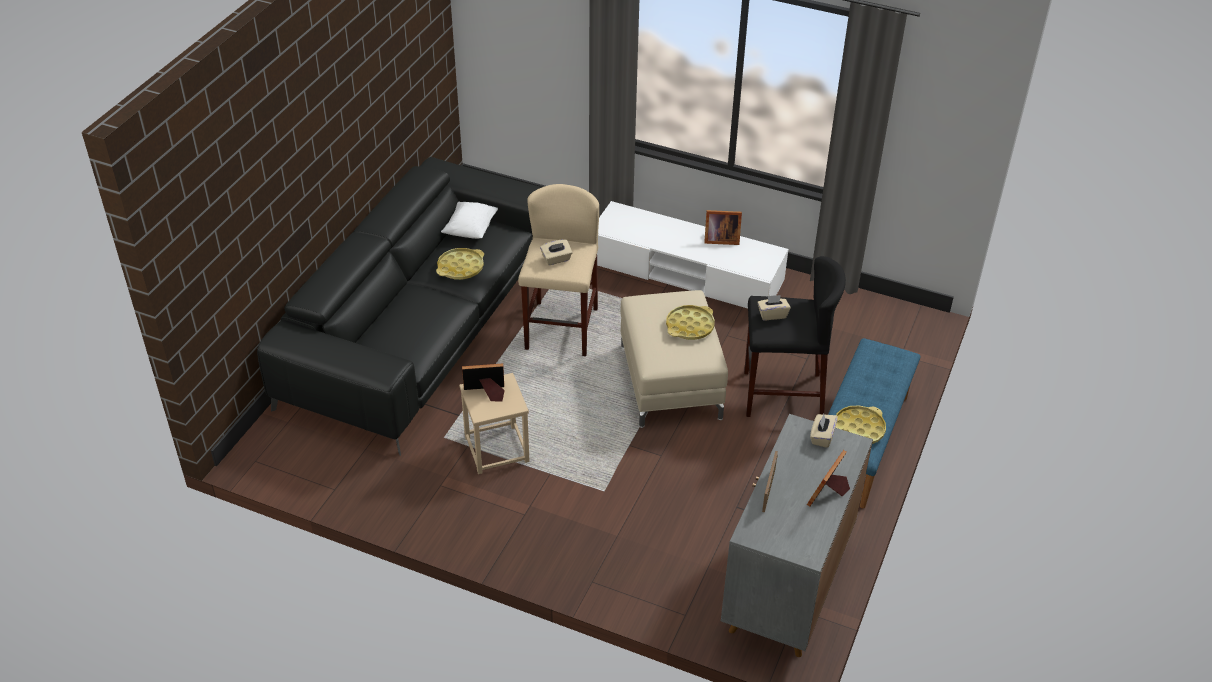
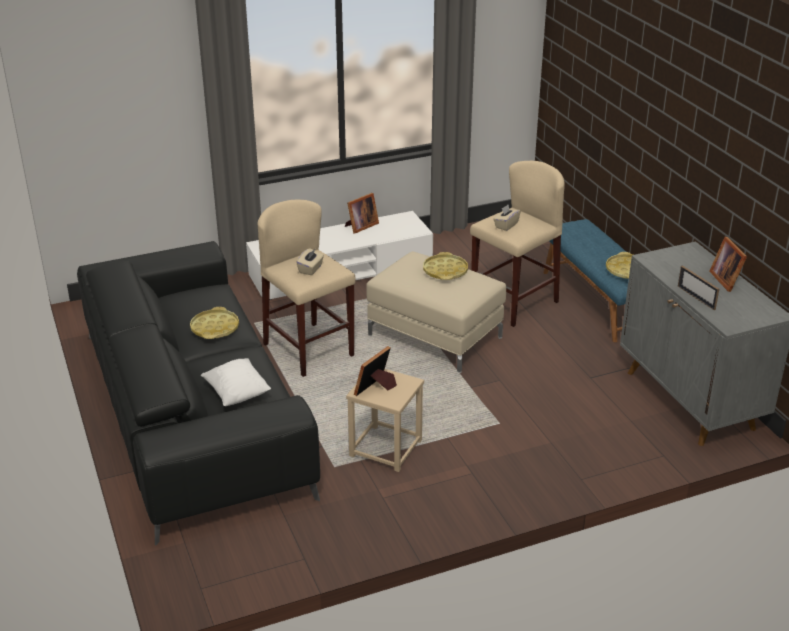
camera: 45 degrees left, 10 degrees down
(470, 230) = (180, 302): white pillow -> white pillow (237, 393)
(782, 395) = (513, 303): black stool -> beige stool
(822, 437) = (670, 255): beige tissue box -> none

